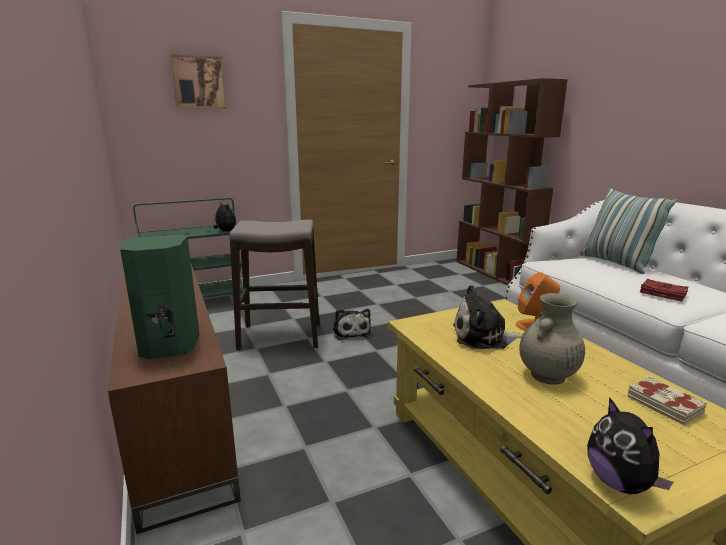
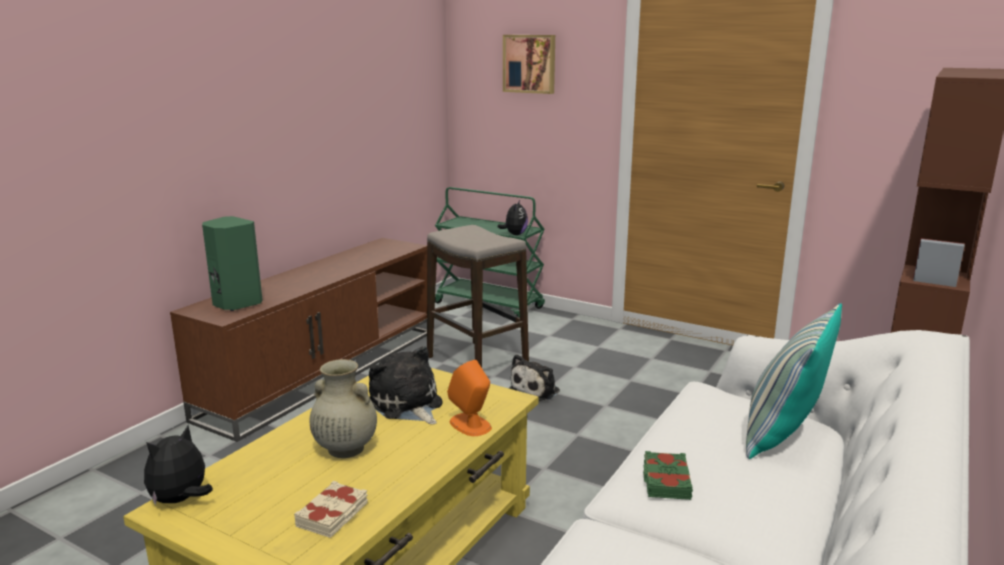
camera: 55 degrees right, 0 degrees up
(662, 294) = (665, 481): red book -> green book

